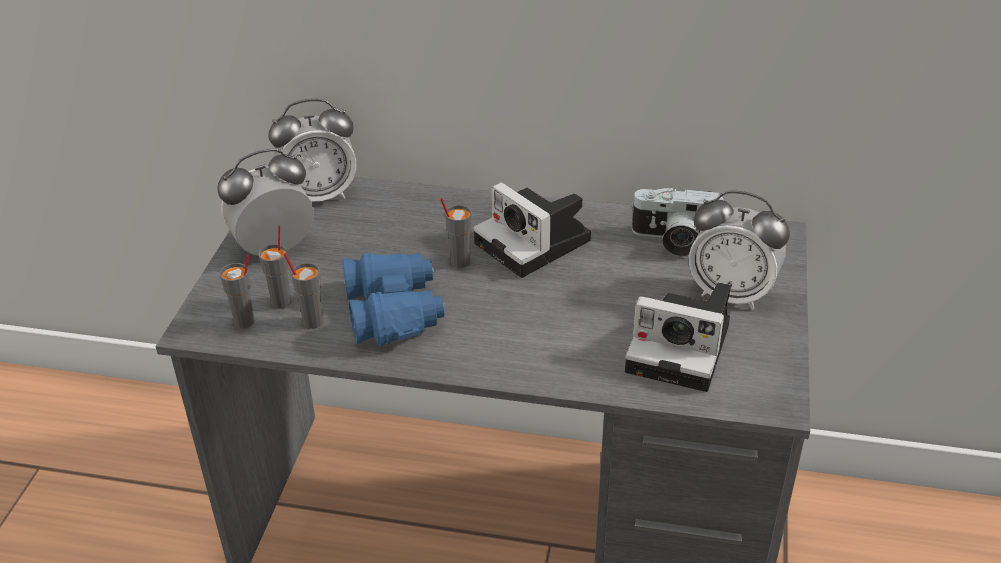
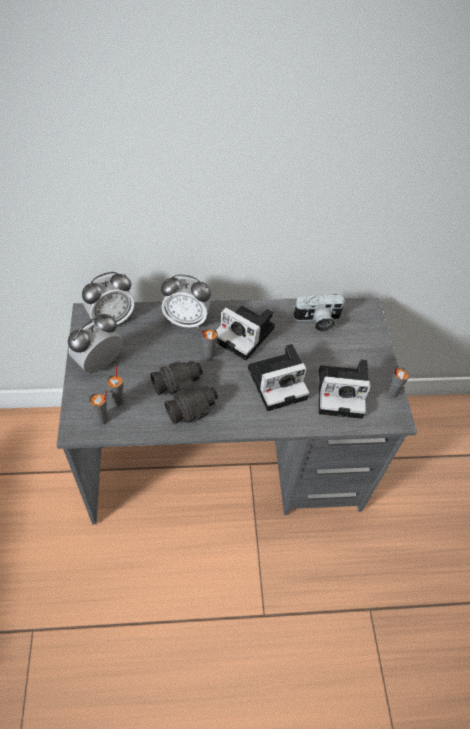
camera: 20 degrees left, 15 degrees up
(312, 321) = (141, 411): grey cup -> grey cup (391, 393)
(394, 312) = (185, 396): blue binoculars -> black binoculars
(569, 316) = (279, 382): none -> camera
(731, 294) = (356, 352): alarm clock -> alarm clock (186, 320)

